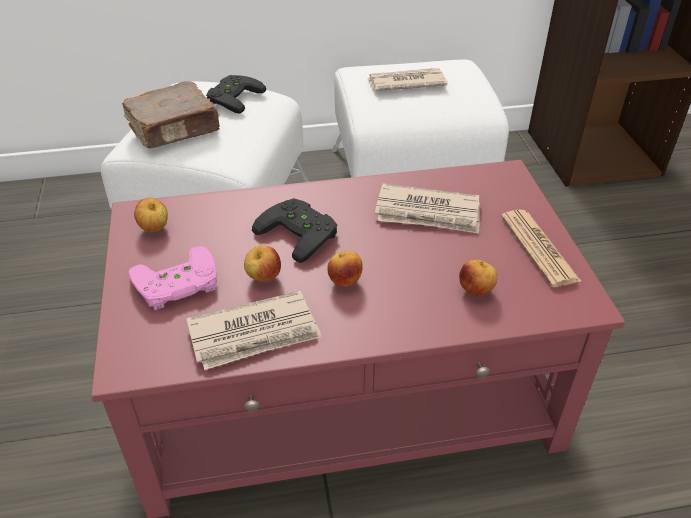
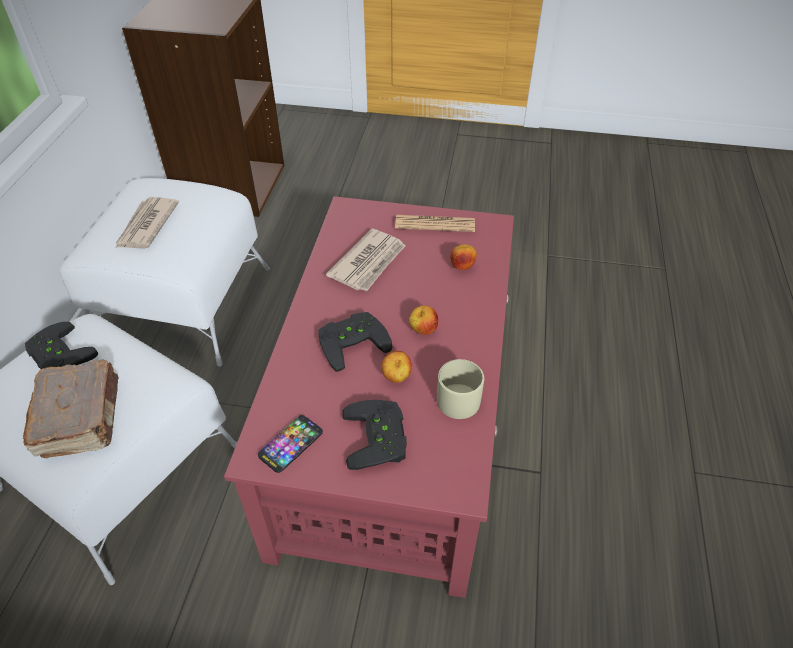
camera: 70 degrees left, 5 degrees up
(154, 229) = (291, 444): apple -> phone
(177, 286) = (380, 438): pink game controller -> black game controller
(255, 334) = (458, 396): newspaper -> beige mug

